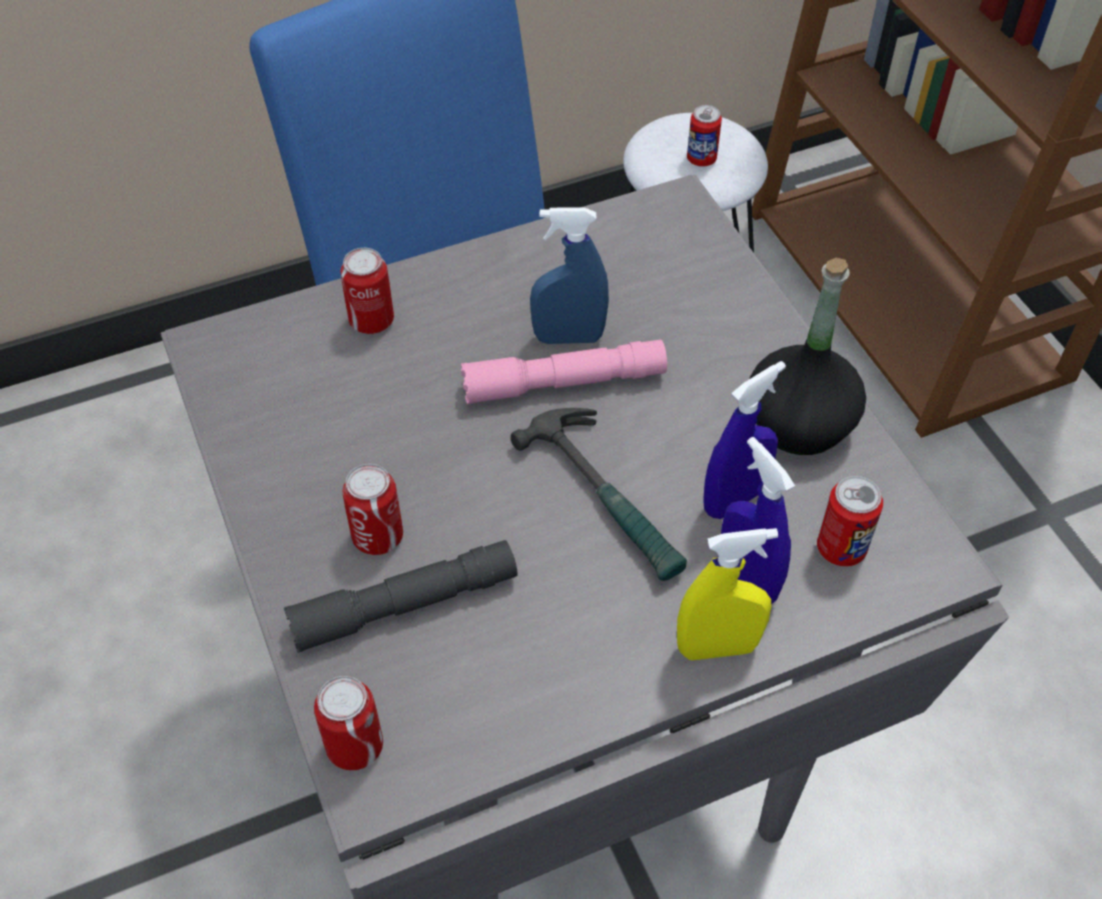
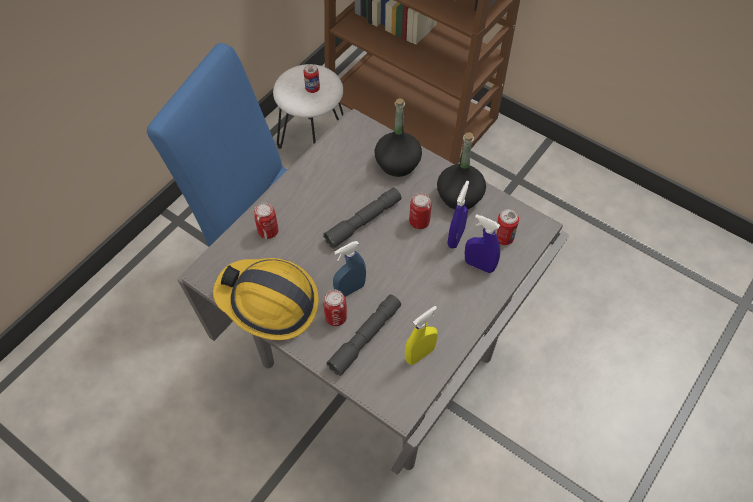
camera: 30 degrees left, 5 degrees up
(274, 447) = (268, 303): none -> hard hat
(355, 746) = (384, 397): can -> can (419, 222)
(564, 383) = (363, 221): pink flashlight -> grey flashlight
(568, 337) = (352, 202): blue spray bottle -> blue spray bottle (350, 289)
(608, 498) = (411, 259): hammer -> none
(711, 305) = (397, 163): none -> black bottle
(717, 648) = (485, 295): yellow spray bottle -> yellow spray bottle (420, 354)

